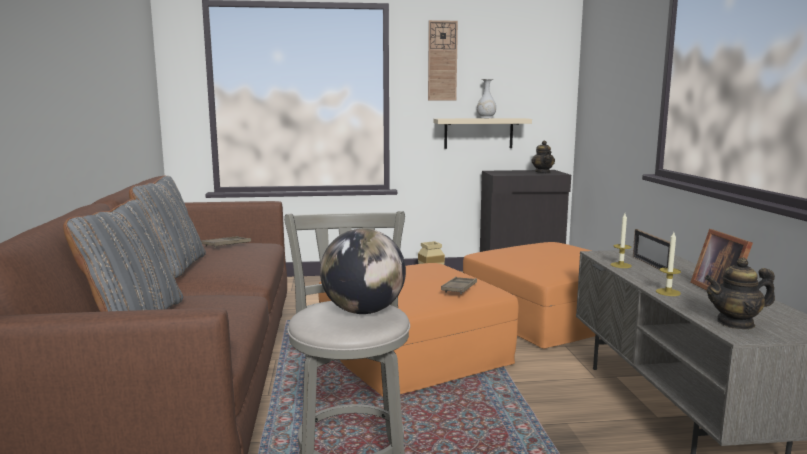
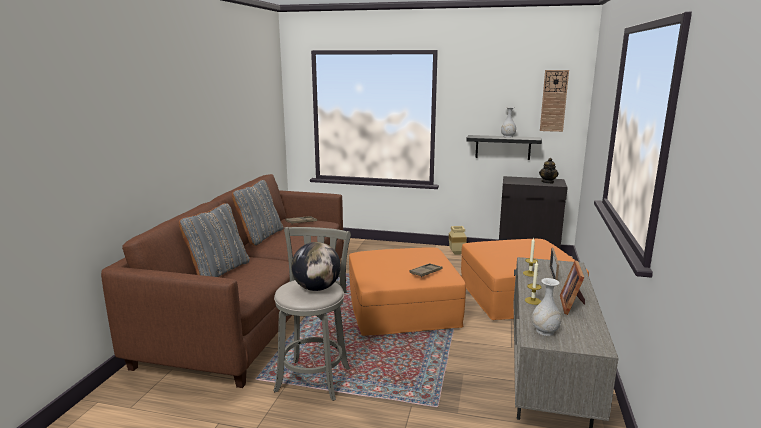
camera: 20 degrees right, 5 degrees up
(442, 61) = (476, 92): wall clock -> wall clock (554, 101)
(478, 133) = (503, 147): beige shelf -> black shelf
(736, 323) = (545, 331): teapot -> white vase

